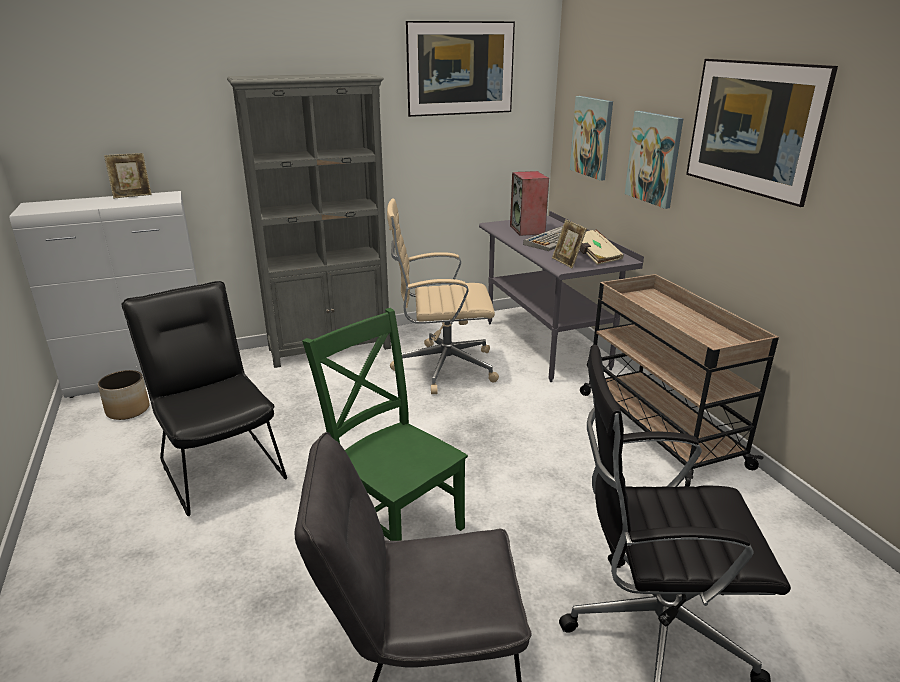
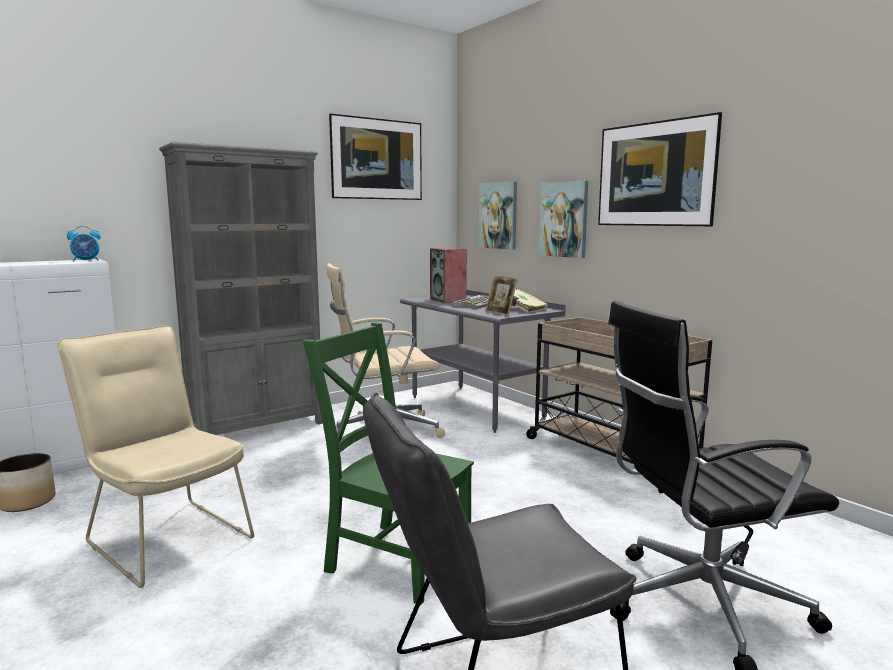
camera: 15 degrees left, 15 degrees down
(132, 195) = (45, 261): picture frame -> none
(165, 197) = (86, 260): none -> alarm clock
(219, 465) = (165, 536): black chair -> beige chair

